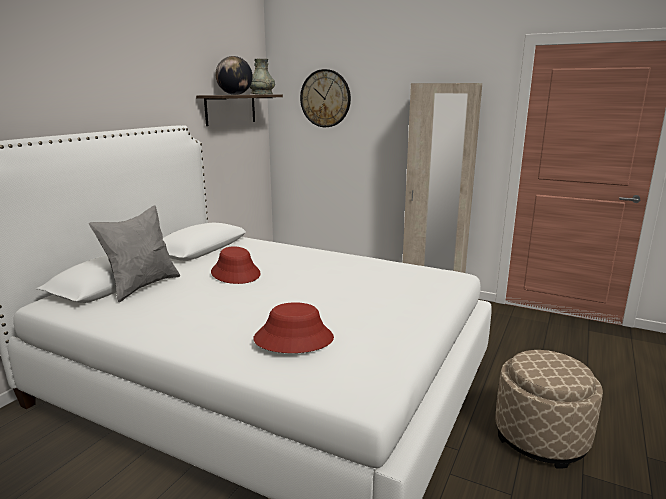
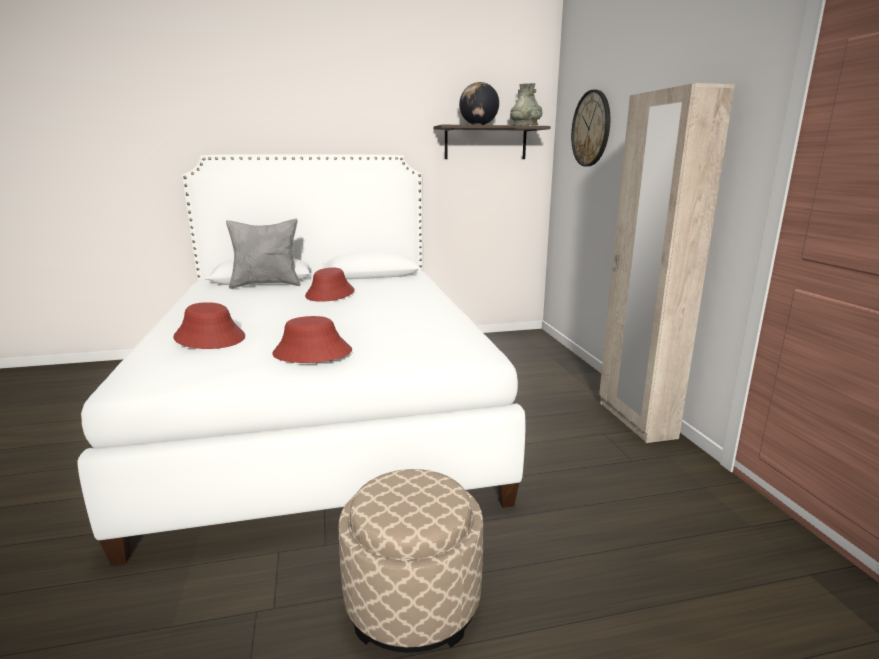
camera: 50 degrees right, 0 degrees up
(389, 314) = (312, 353): none -> red hat

